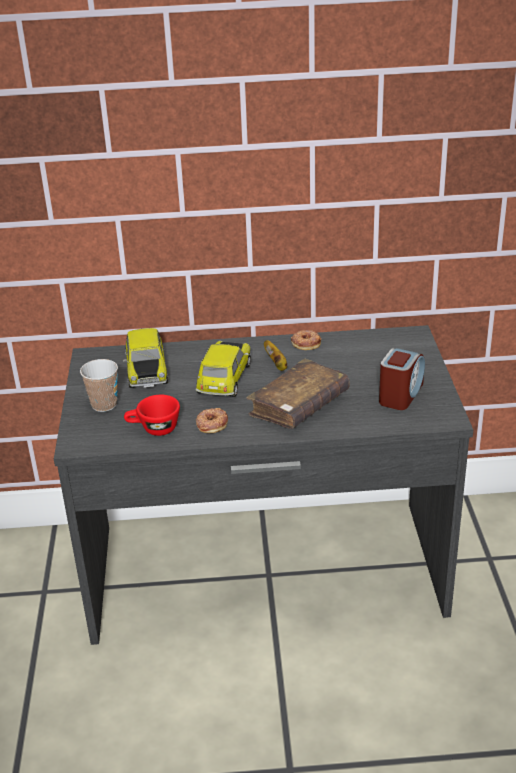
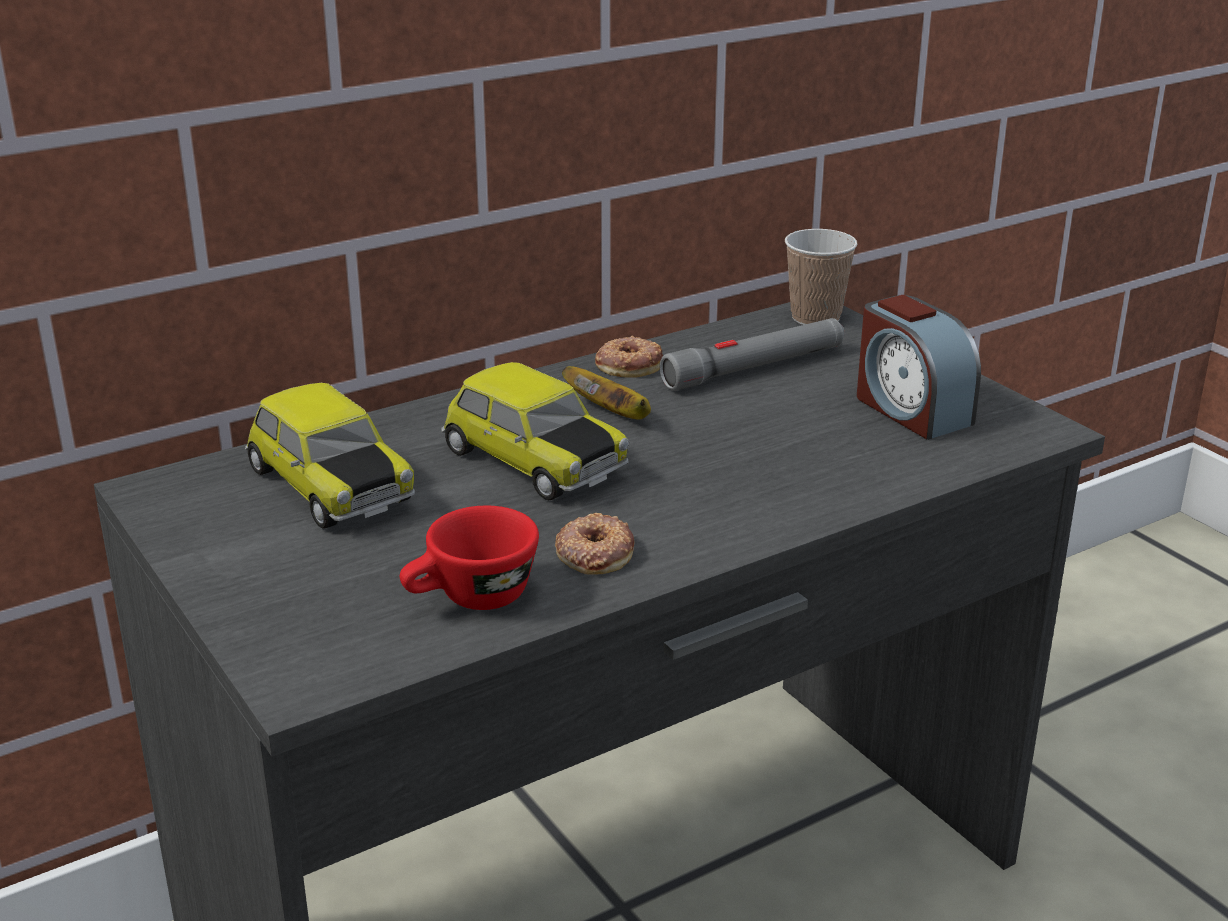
camera: 30 degrees left, 5 degrees down
(104, 405) = (292, 579): cup -> cup (815, 318)
(225, 379) = (531, 462): toy car -> toy car turned 150 degrees clockwise
(299, 405) = (742, 474): brown book -> none
(356, 357) = (755, 368): none -> grey flashlight
(400, 394) = (910, 410): alarm clock -> alarm clock turned 150 degrees clockwise

